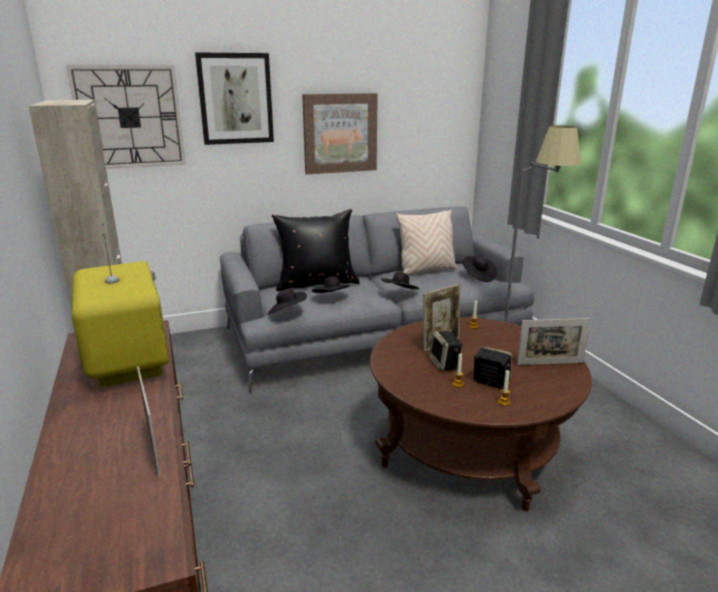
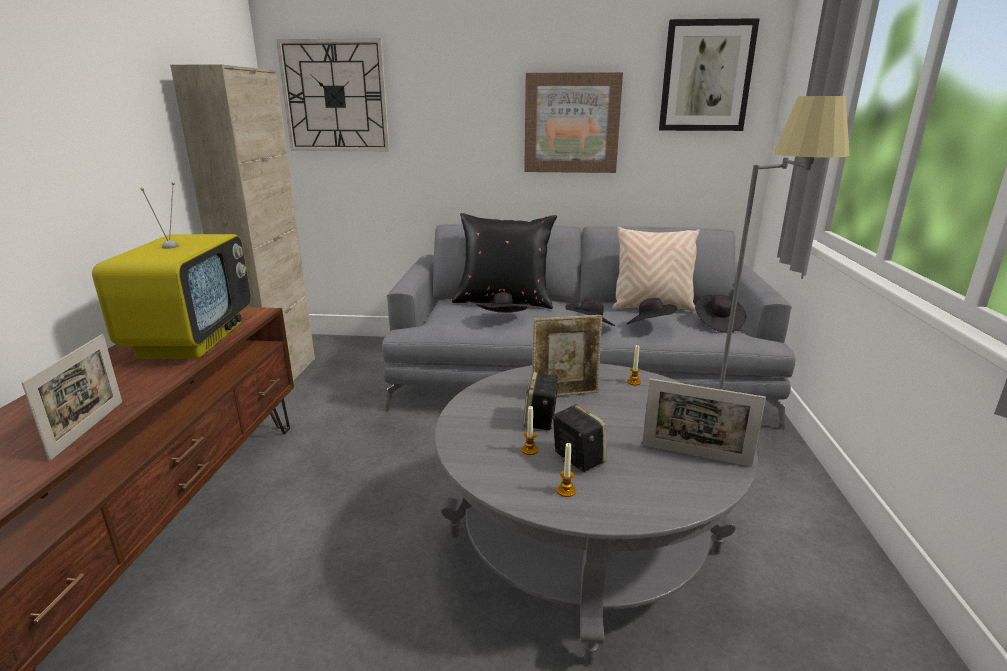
camera: 25 degrees right, 0 degrees up
(235, 99) = (447, 78): picture -> picture (706, 76)
(287, 312) = (438, 326): black hat -> black hat (649, 326)
(469, 445) = (583, 544): brown coffee table -> grey coffee table

